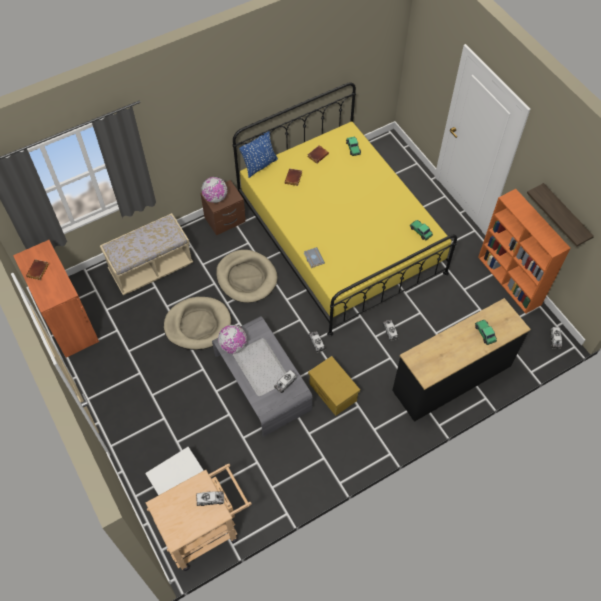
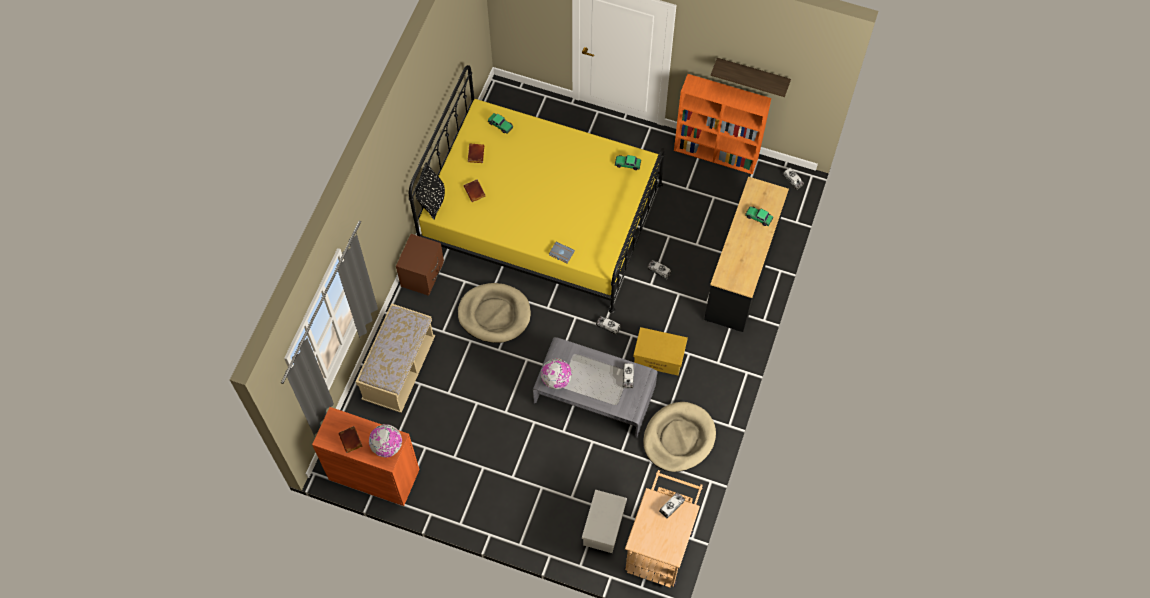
camera: 40 degrees left, 5 degrees up
(198, 325) = (492, 388): beige dog bed -> beige dog bed (678, 438)
(215, 198) = (414, 260): globe -> globe (387, 446)
(260, 165) = (432, 200): blue pillow -> black pillow

